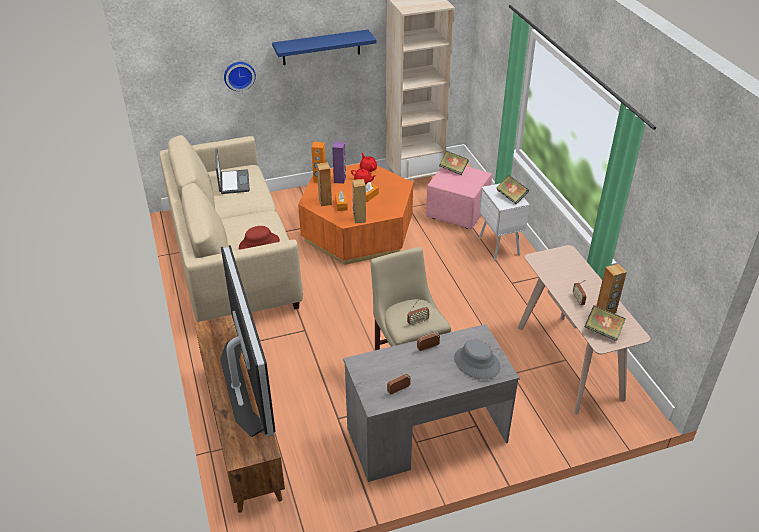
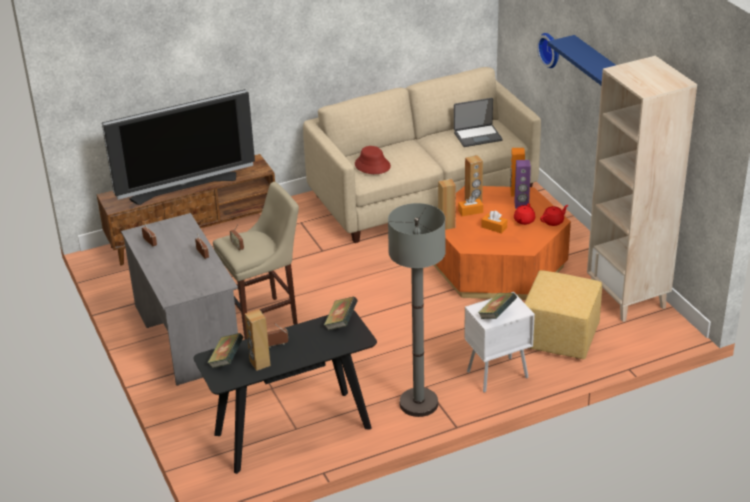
camera: 85 degrees right, 5 degrees down
(453, 169) = (578, 285): book -> book (341, 322)
(456, 213) = (559, 337): pink ottoman -> yellow ottoman
(476, 363) = (182, 282): grey hat -> none
(532, 288) = (418, 403): none -> grey floor lamp
(569, 362) = (292, 431): beige console table -> black console table

